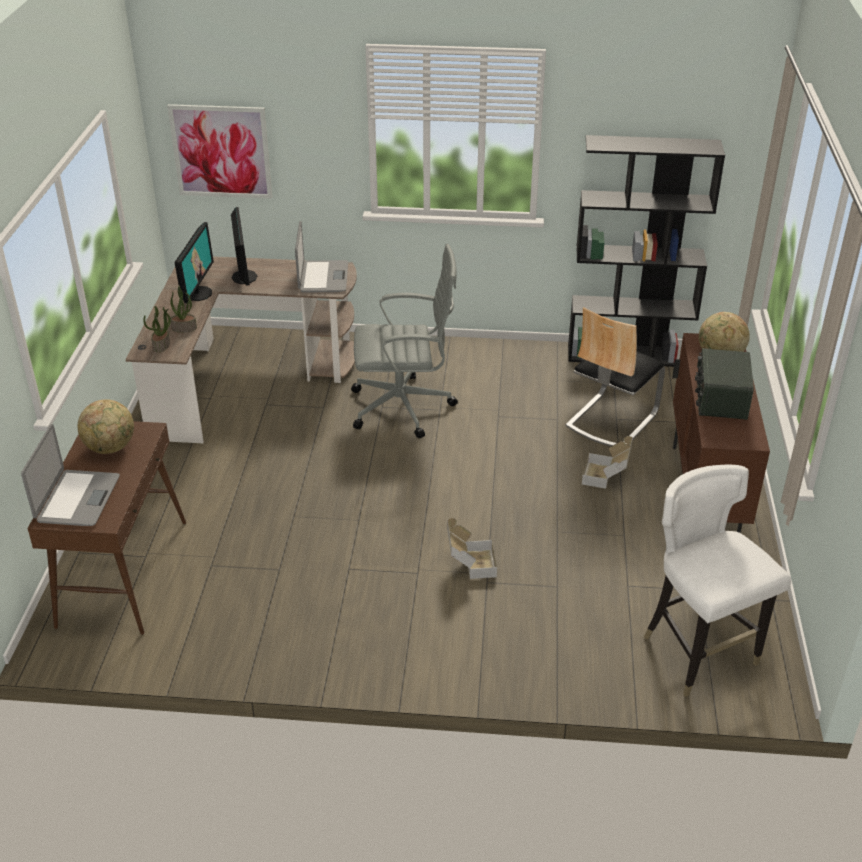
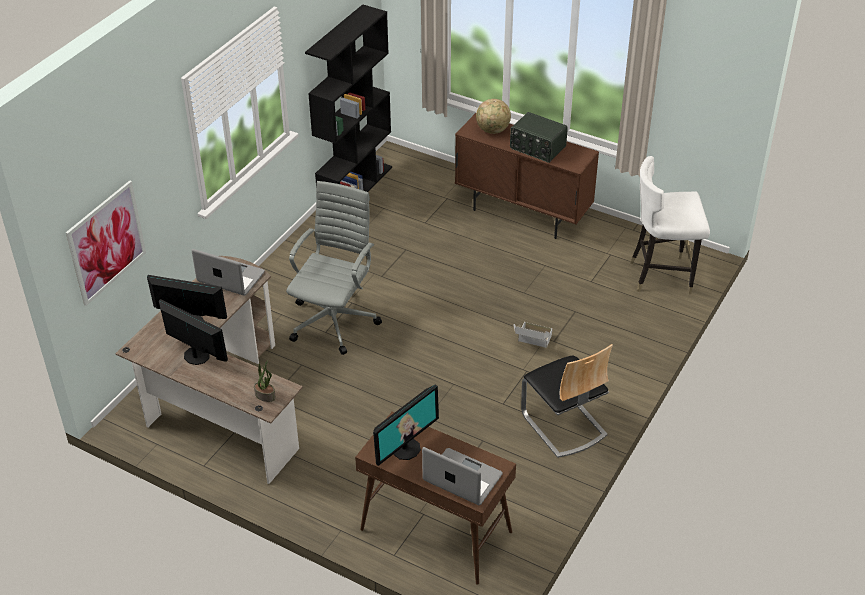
camera: 65 degrees left, 5 degrees up
(110, 448) = (406, 448): globe -> monitor
(184, 328) = (248, 376): potted plant -> none
(606, 477) = (483, 250): cardboard box -> none
(611, 419) = (424, 225): chair -> chair (563, 425)

